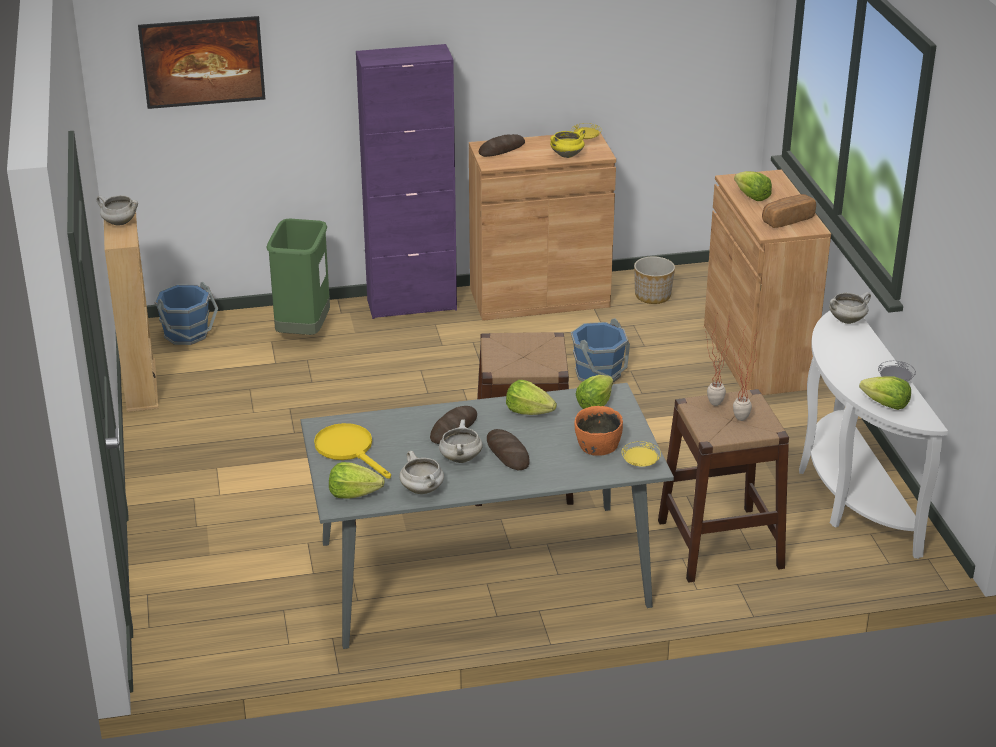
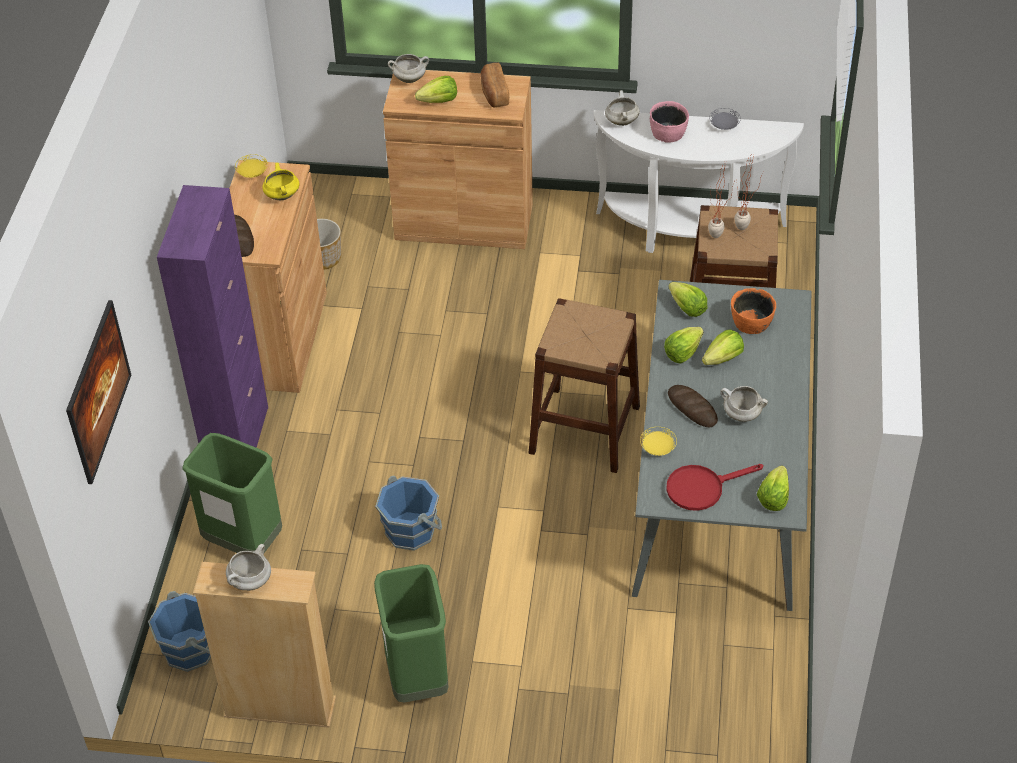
camera: 70 degrees left, 15 degrees up
(189, 443) = (417, 678): none -> green trash can
(349, 449) = (702, 488): yellow frying pan -> red frying pan
(423, 490) = (782, 449): white cooking pot -> white cooking pot (410, 79)
(507, 453) = (744, 382): bread -> none
(599, 374) = (440, 333): blue bucket -> blue bucket (411, 530)
(640, 463) = (786, 304): yellow plate -> yellow plate (658, 448)
(853, 349) = (668, 133): none -> pink bowl
(885, 404) = (756, 142): lettuce -> lettuce (723, 358)

